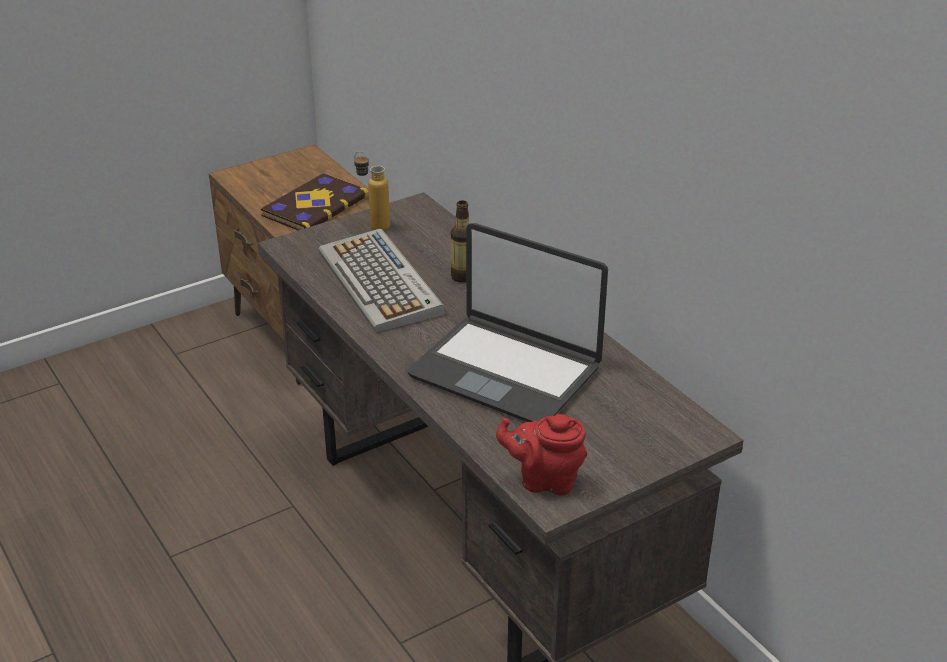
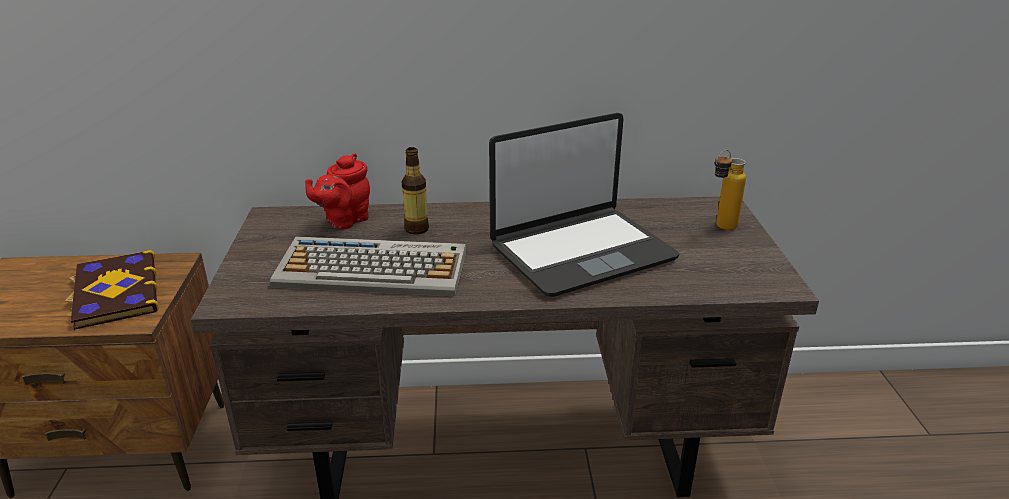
camera: 60 degrees left, 5 degrees down
(373, 225) = (267, 245): bottle -> bottle (720, 228)
(544, 480) = (748, 280): red teapot -> red teapot (344, 221)

